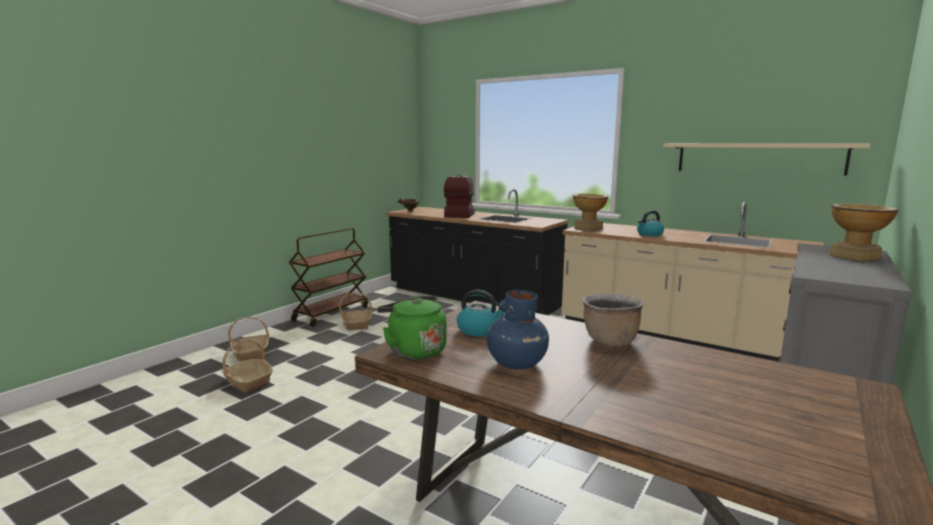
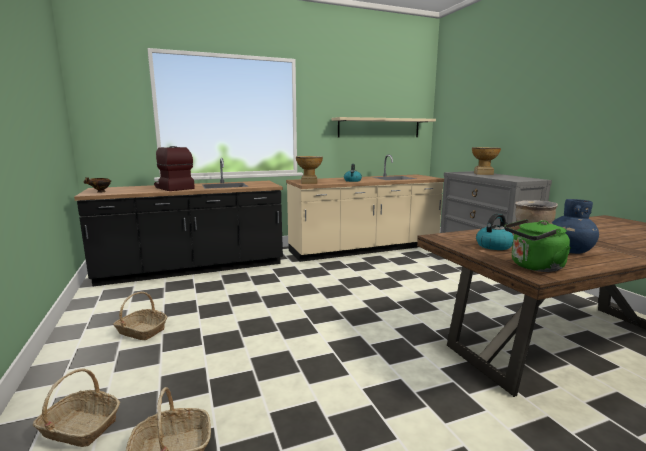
camera: 55 degrees left, 0 degrees up
(331, 313) = (75, 336): brown cart -> none

